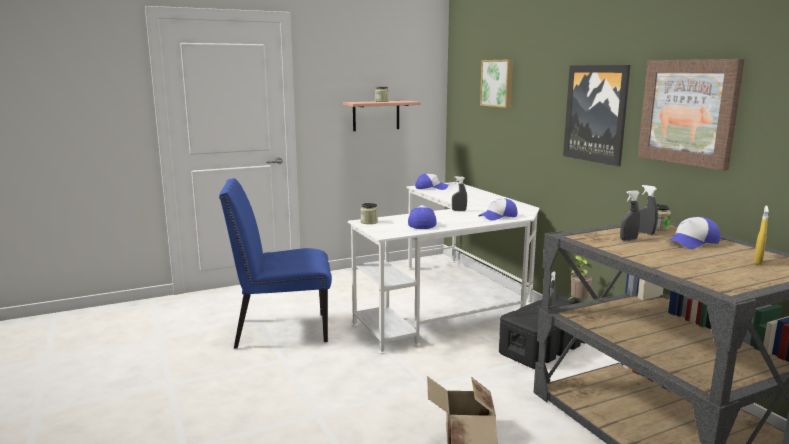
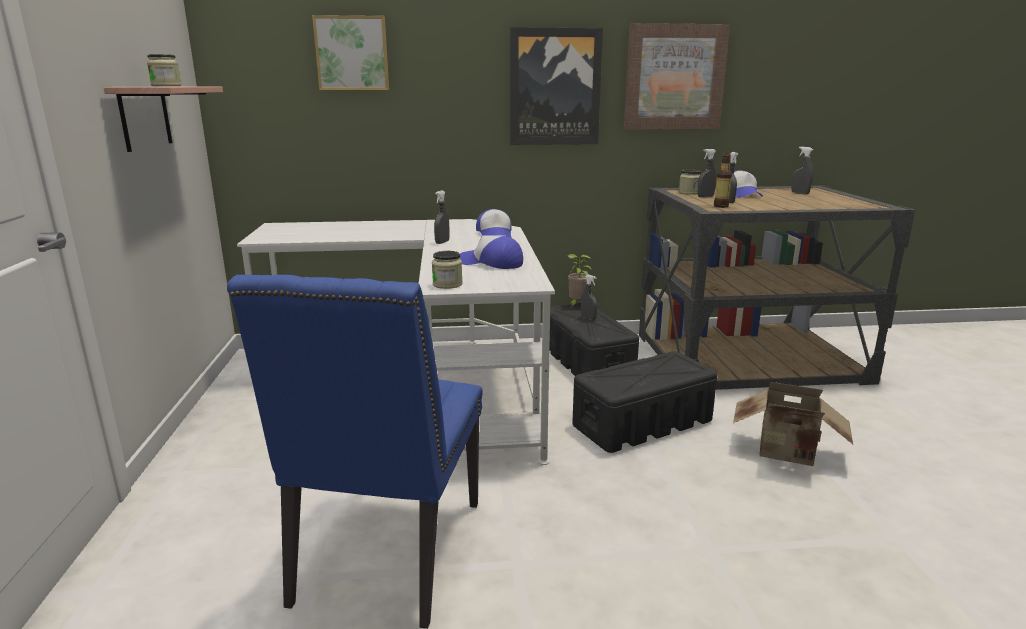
camera: 70 degrees left, 5 degrees up
(431, 188) = (280, 235): cap -> none
(460, 379) = (641, 423): none -> black storage box
(598, 238) = (721, 206): none -> bottle
(757, 262) = (800, 193): yellow spray bottle -> grey spray bottle

